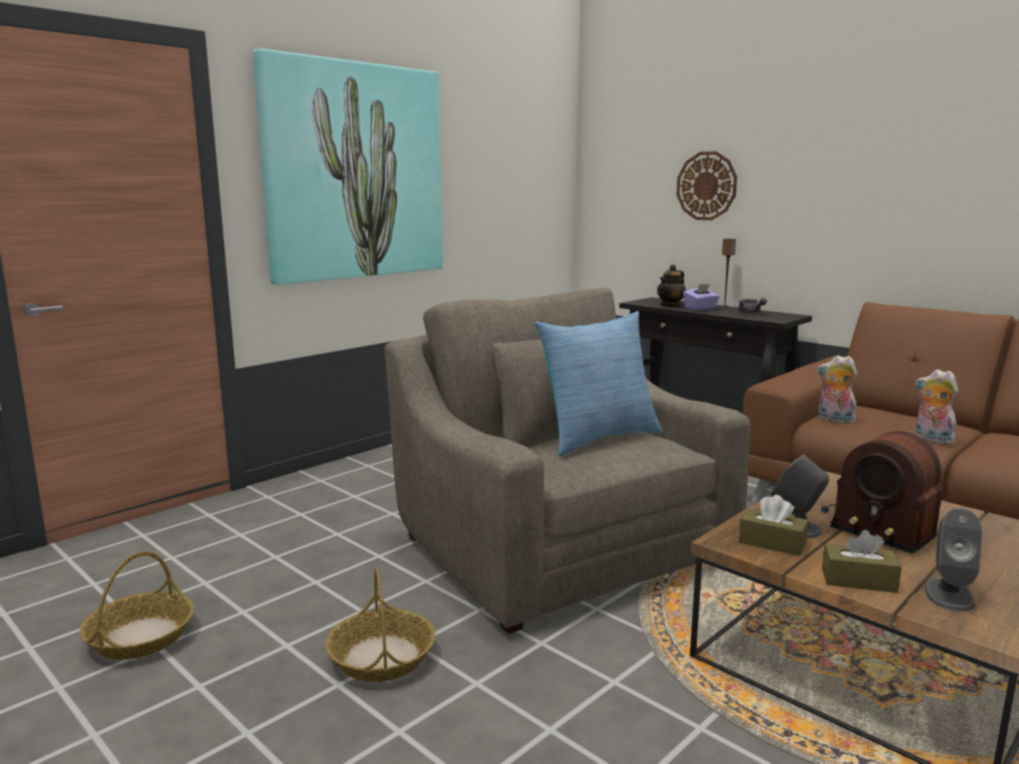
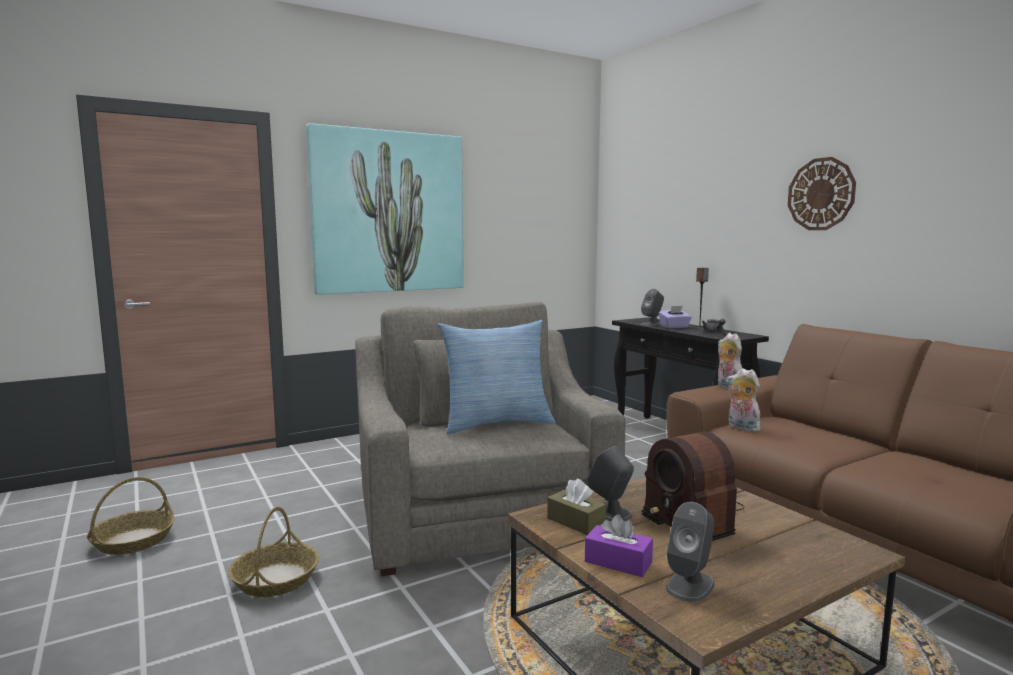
camera: 15 degrees right, 5 degrees down
(671, 306) = (652, 324): teapot -> grey speaker
(706, 186) = (688, 223): wall clock -> wall clock (821, 194)
(858, 580) = (618, 562): brown tissue box -> purple tissue box
(931, 439) = (819, 451): plush toy -> plush toy (727, 387)

